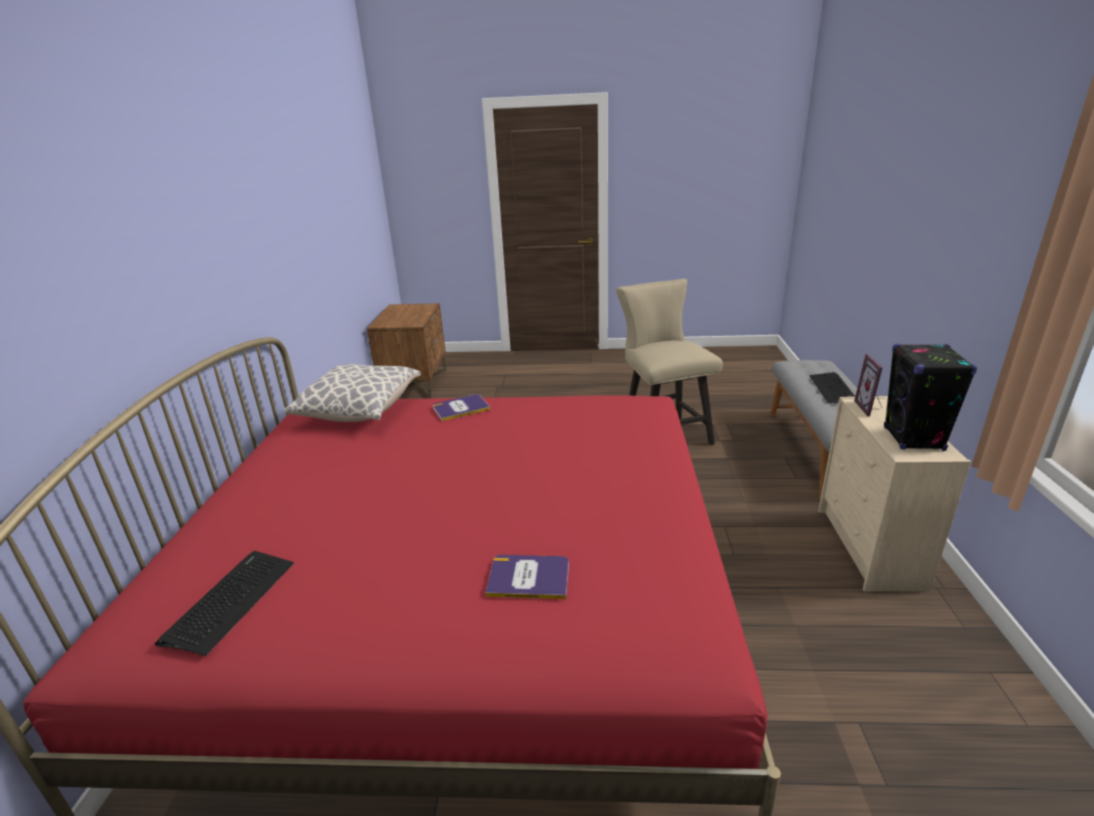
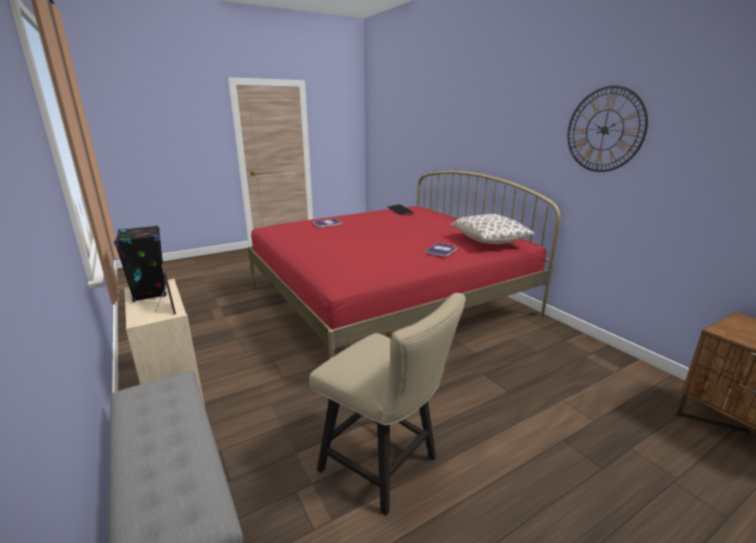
camera: 145 degrees right, 5 degrees down
(264, 212) = (604, 130): none -> wall clock
(833, 389) = (157, 445): keyboard -> none

